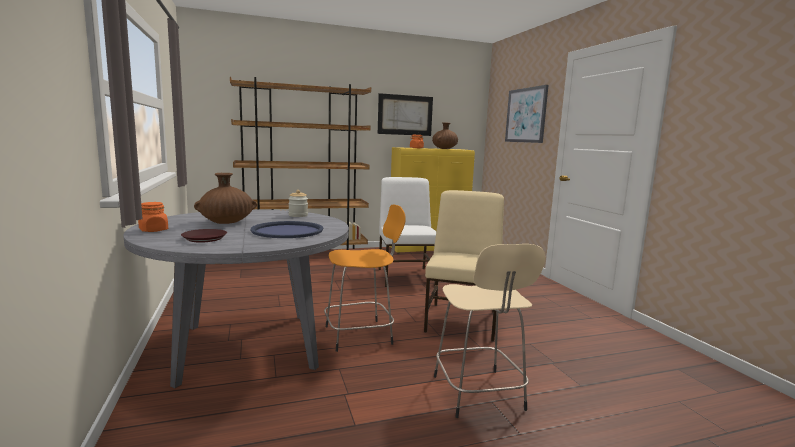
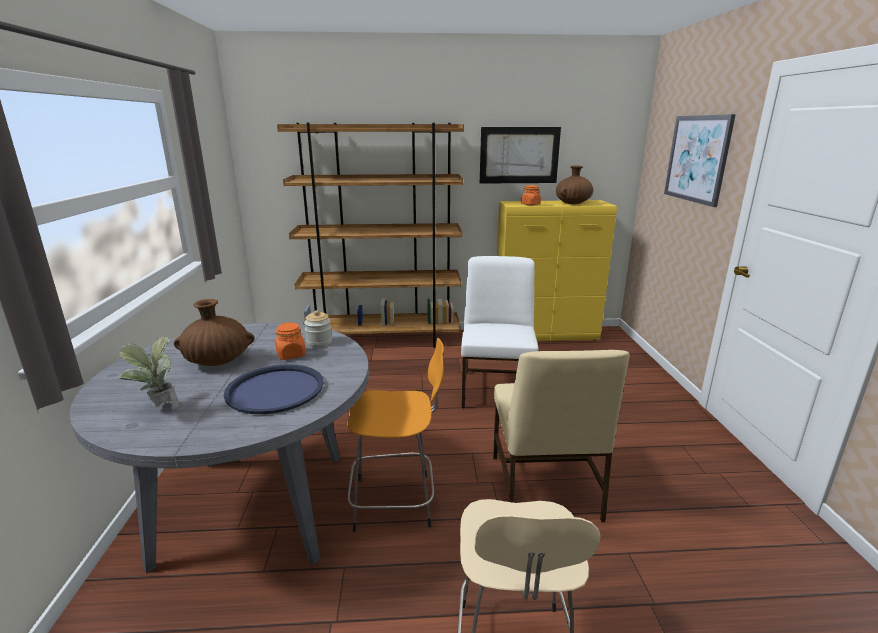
camera: 15 degrees right, 10 degrees up
(153, 230) = (119, 380): orange jar -> orange jar (291, 355)
(205, 239) = (159, 409): brown plate -> potted plant
(462, 320) = (543, 488): beige chair -> beige chair turned 150 degrees clockwise

